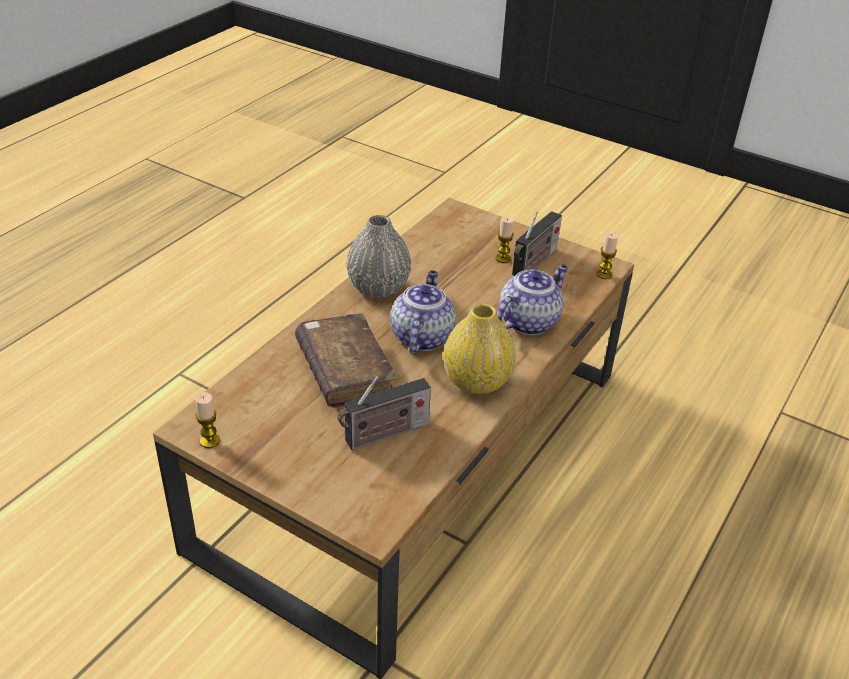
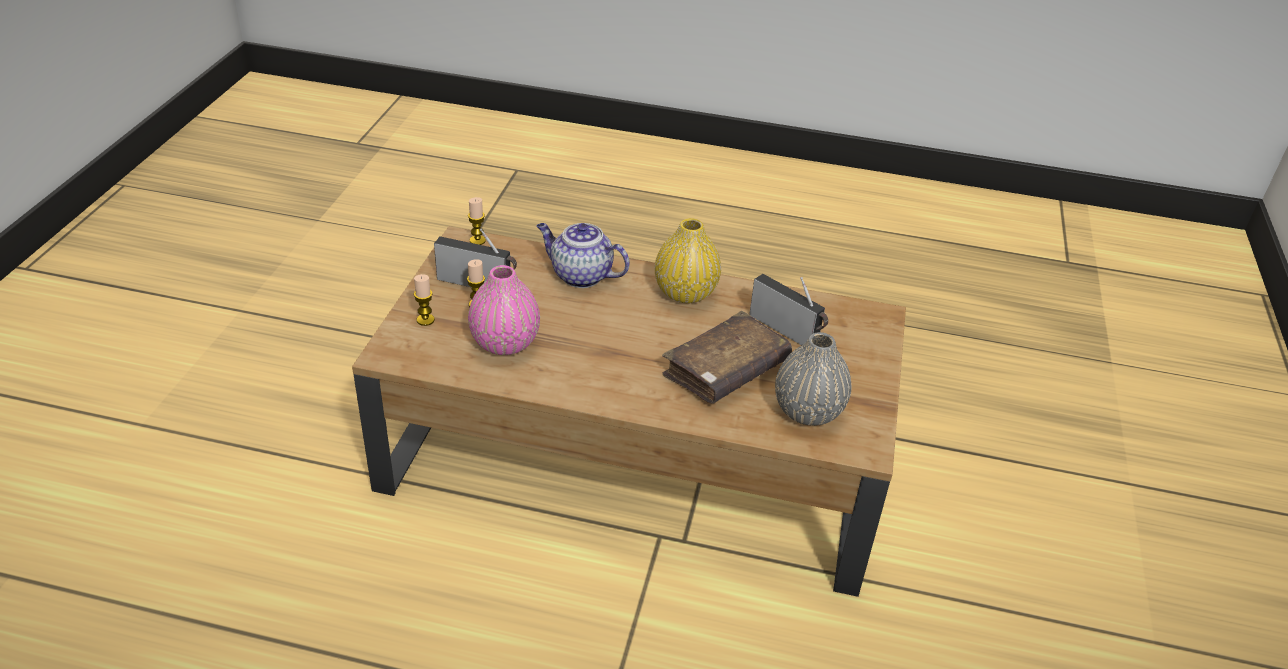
camera: 110 degrees left, 0 degrees up
(209, 441) = (872, 430): candle -> candle (425, 320)
(378, 288) = (577, 380): grey vase -> grey vase (808, 411)
(421, 336) = (643, 335): teapot -> none
(444, 262) = (505, 343): none -> pink vase

